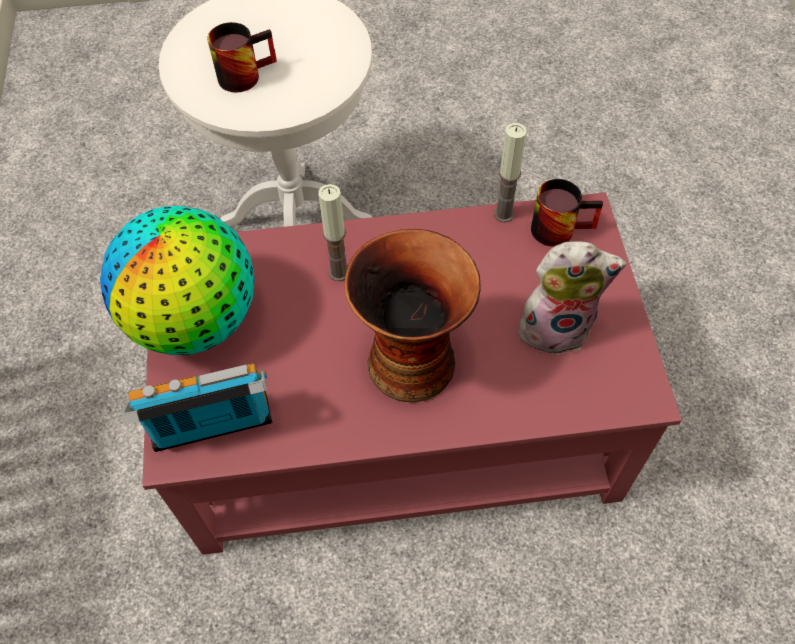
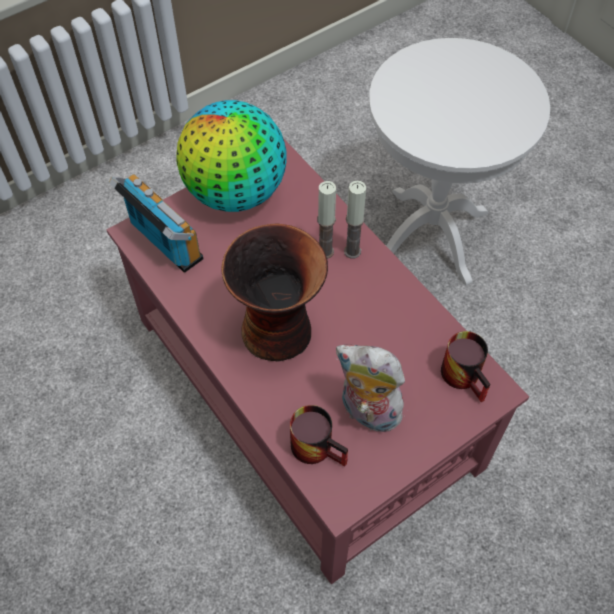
camera: 60 degrees right, 0 degrees up
(244, 73) = (429, 97): mug -> mug (319, 446)
(504, 214) = (451, 332): candle -> candle (352, 251)
(556, 327) = (367, 412): plush toy -> plush toy turned 150 degrees clockwise

